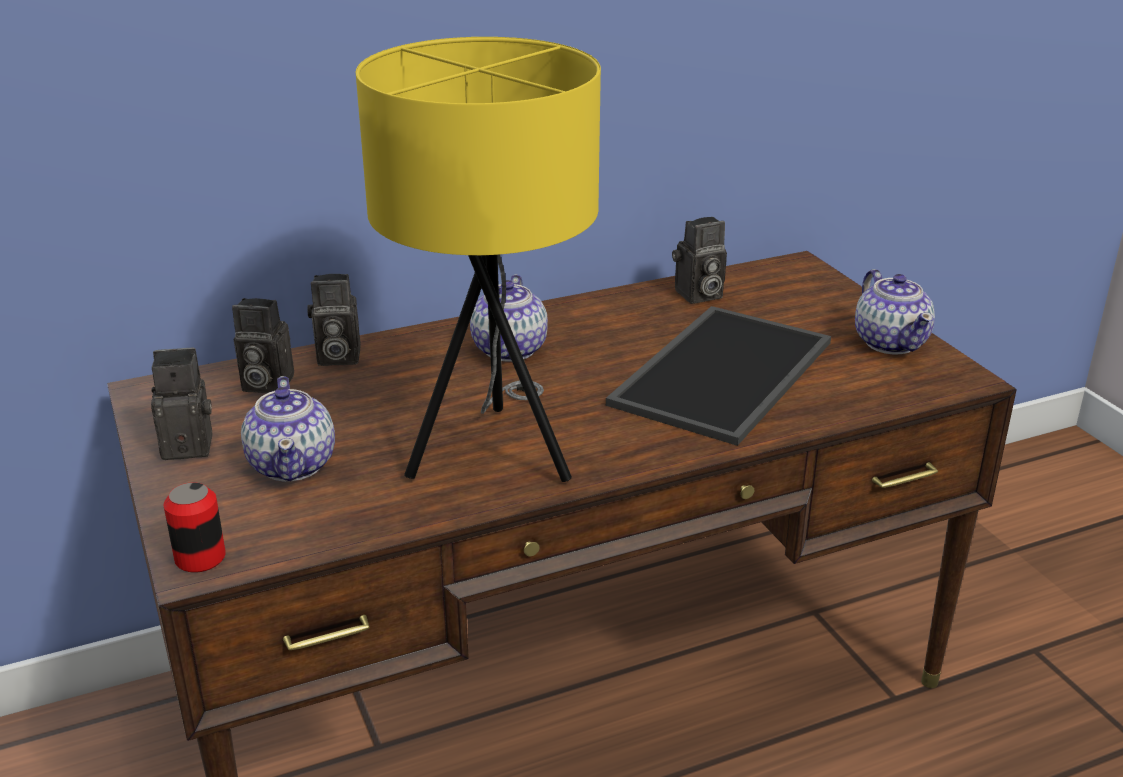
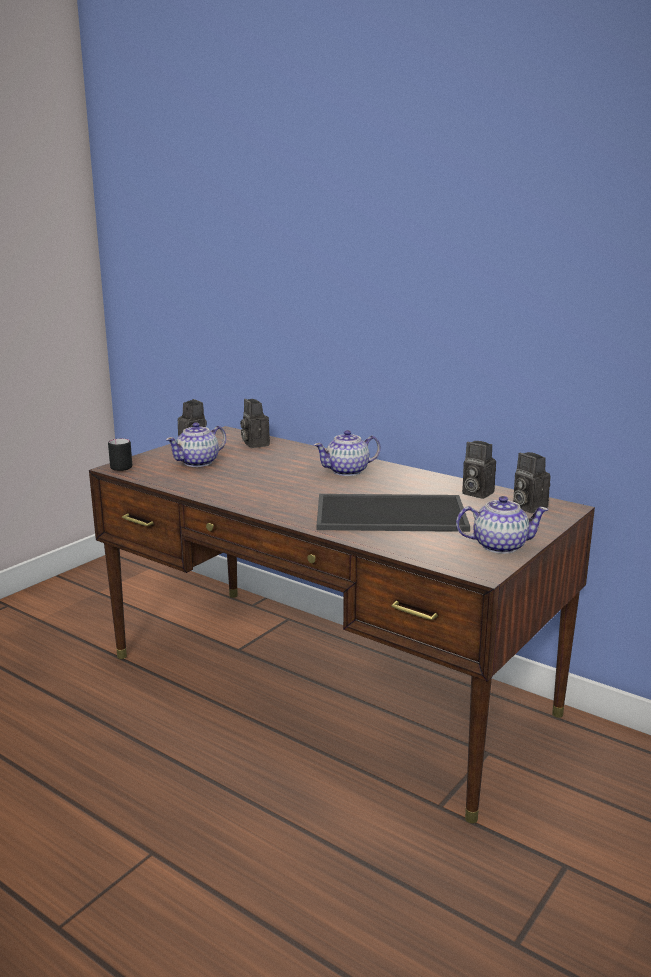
camera: 60 degrees right, 10 degrees down
(200, 558) = (121, 467): can -> black mug
(336, 357) = (293, 448): camera -> camera (527, 507)
(494, 452) = (248, 488): yellow table lamp -> none
(890, 342) = (499, 546): teapot -> teapot turned 135 degrees counterclockwise

